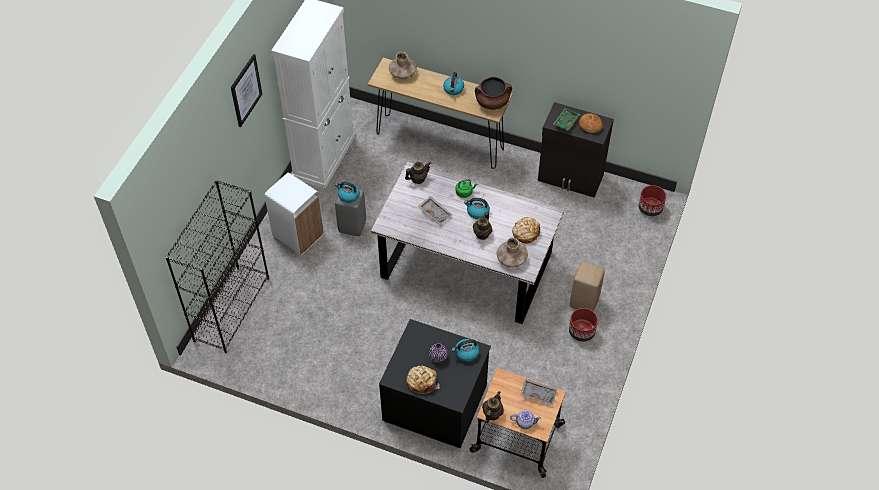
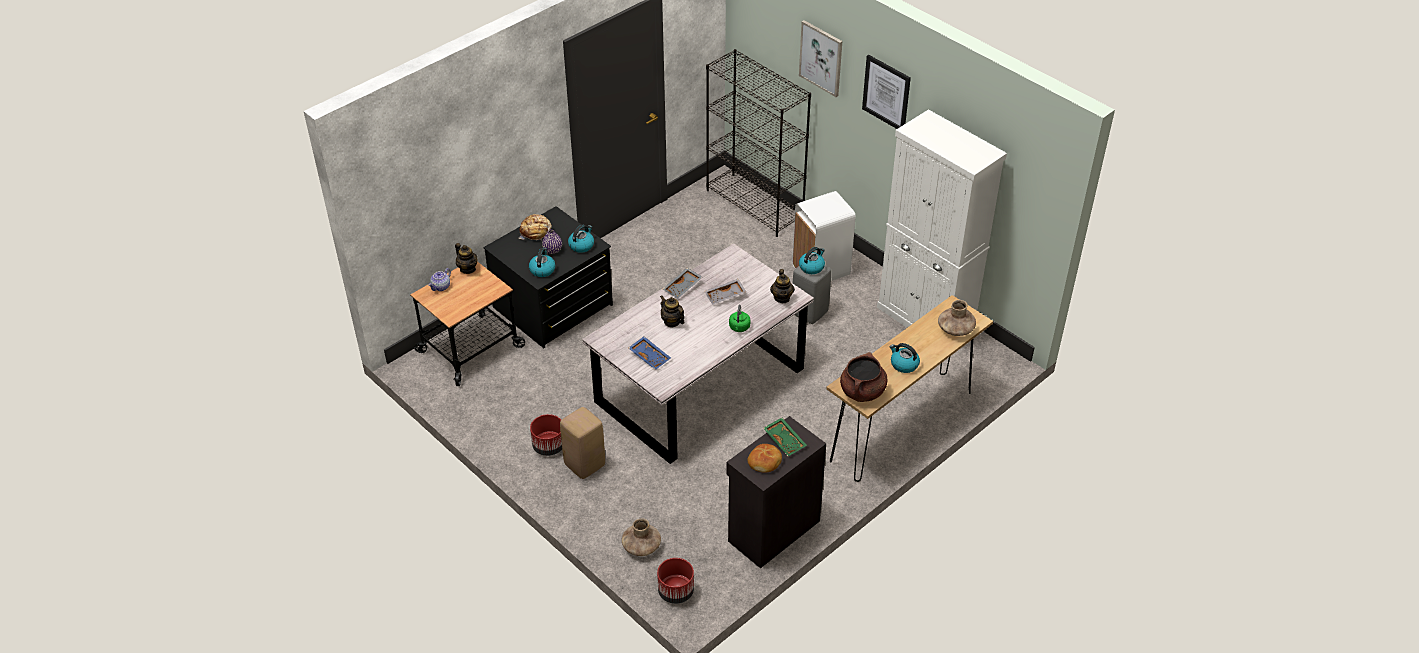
camera: 115 degrees right, 10 degrees down
(208, 147) = (821, 58): none -> picture
(477, 212) = (705, 328): kettle -> kettle (581, 245)
(511, 259) = (623, 332): brown vase -> brown vase (641, 546)
(526, 232) = (650, 356): bread -> blue tray
(538, 393) = (462, 307): grey tray -> grey tray (683, 287)

